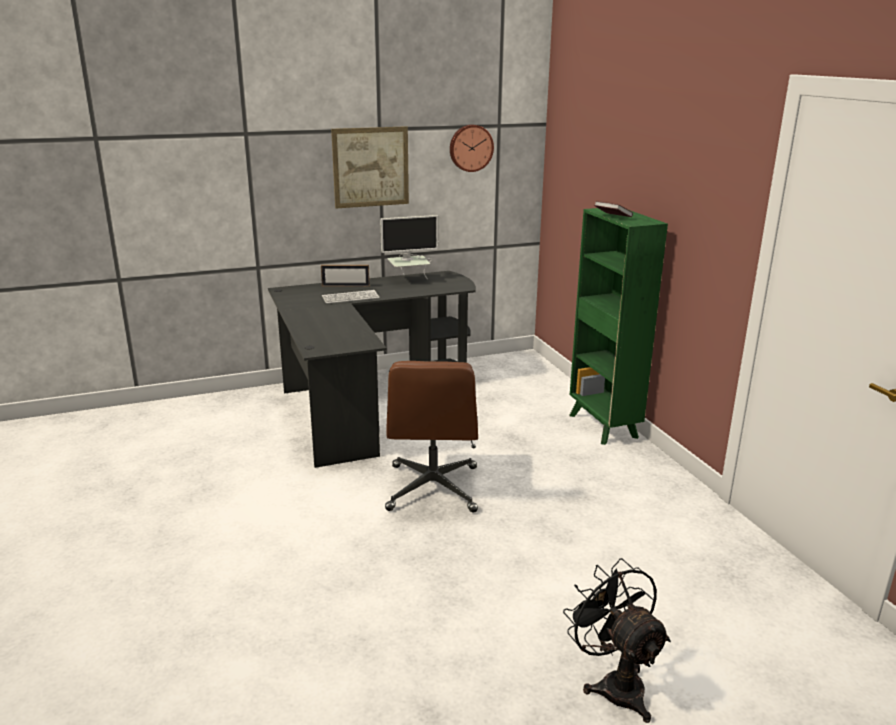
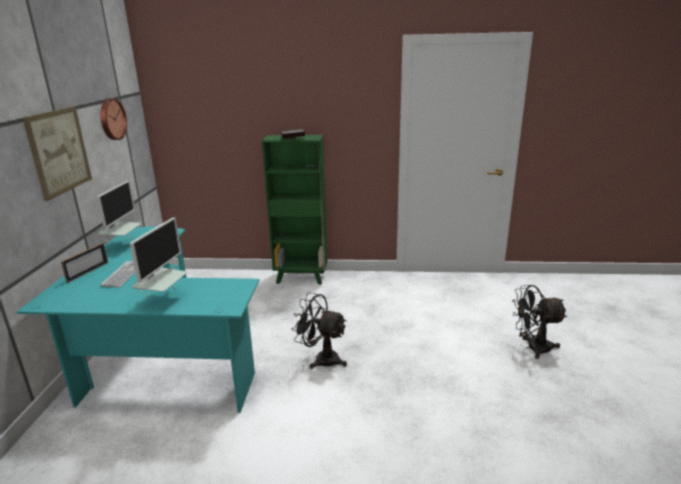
camera: 65 degrees left, 0 degrees up
(314, 323) = (163, 300): none -> monitor
(365, 401) = (156, 360): black desk -> turquoise desk
(433, 489) = (321, 359): brown office chair -> black fan

